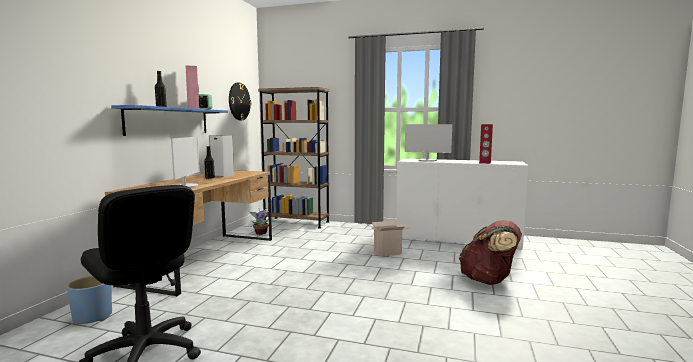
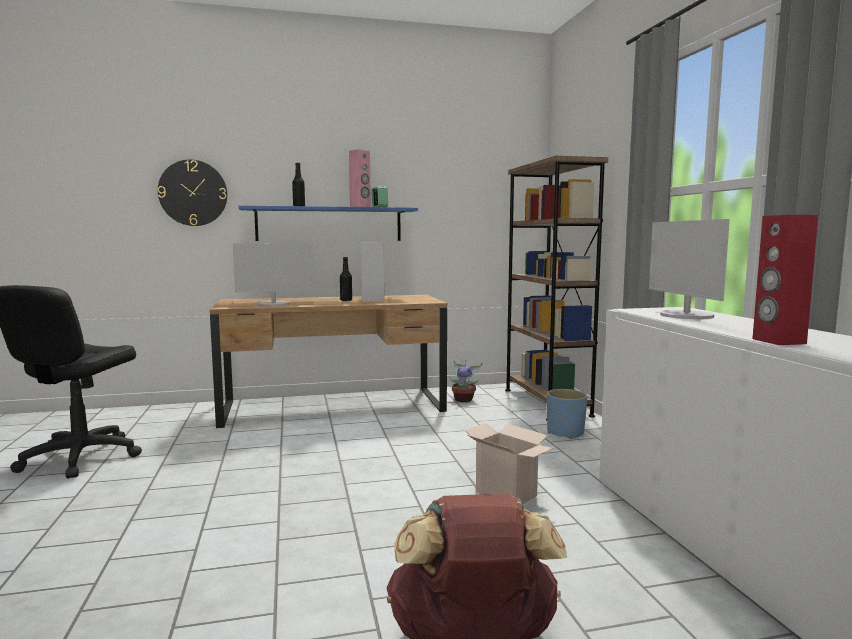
camera: 60 degrees right, 0 degrees up
(93, 317) = (155, 418): blue planter -> blue planter (565, 433)
(239, 101) = (485, 193): wall clock -> wall clock (193, 193)

